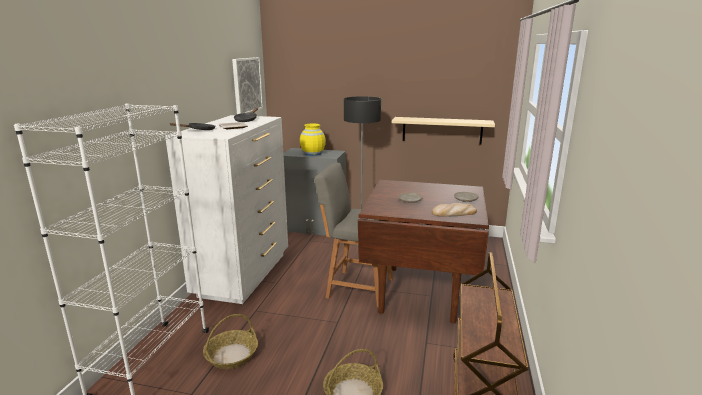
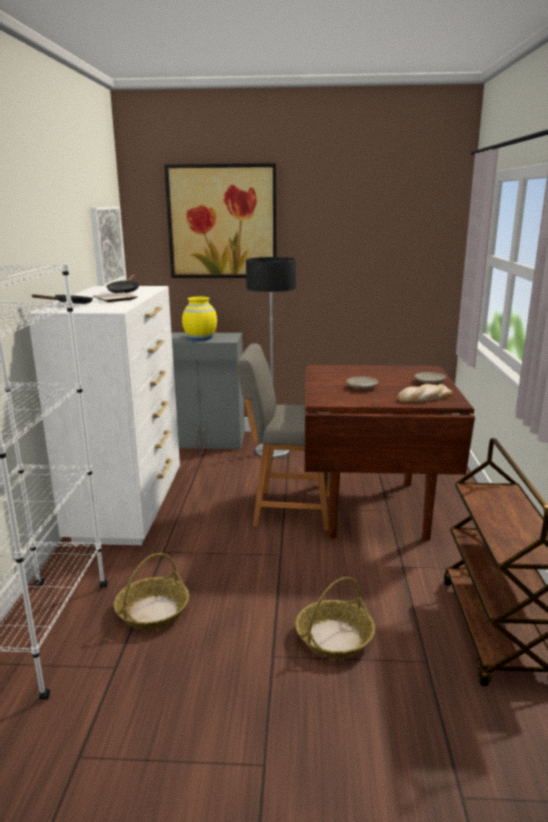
camera: 10 degrees left, 0 degrees up
(333, 69) = (222, 222): none -> picture
(442, 130) = (369, 299): beige shelf -> none

